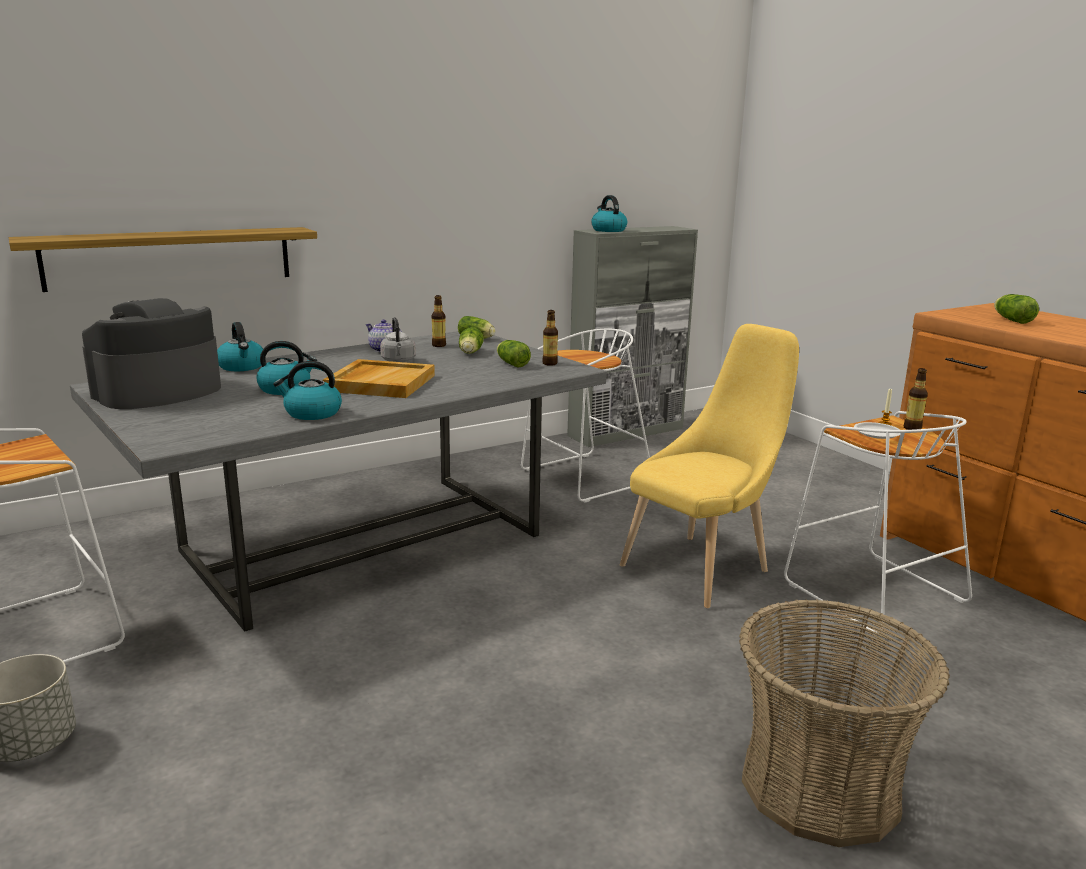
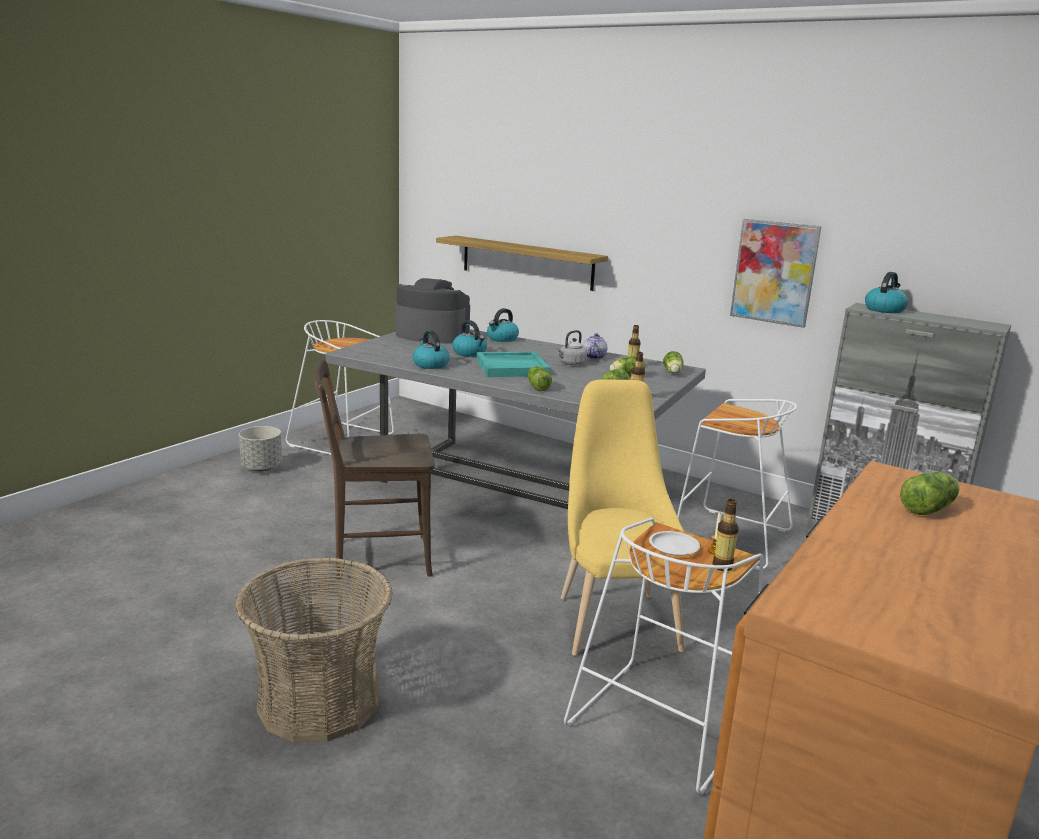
camera: 65 degrees right, 0 degrees up
(380, 383) = (512, 367): beige tray -> turquoise tray
(471, 386) = (537, 387): none -> lettuce
(485, 680) = (376, 558): none -> brown chair
(496, 214) = (774, 272): none -> picture
(702, 567) = (614, 618): yellow chair -> yellow chair turned 120 degrees counterclockwise

